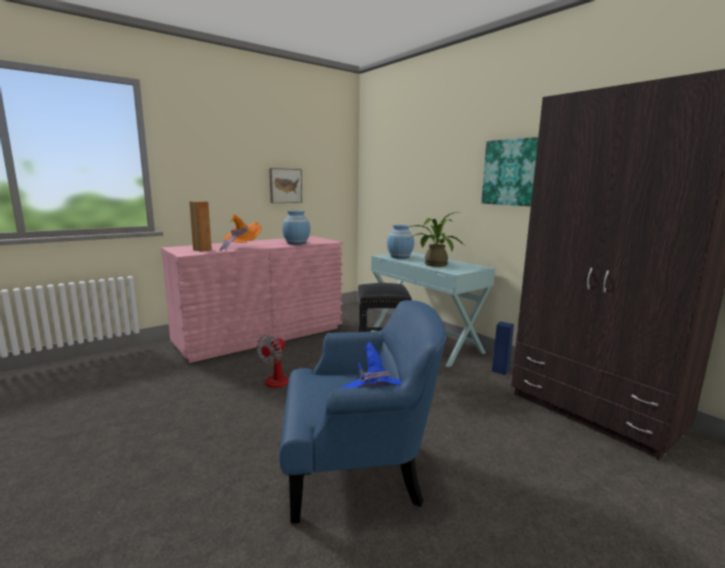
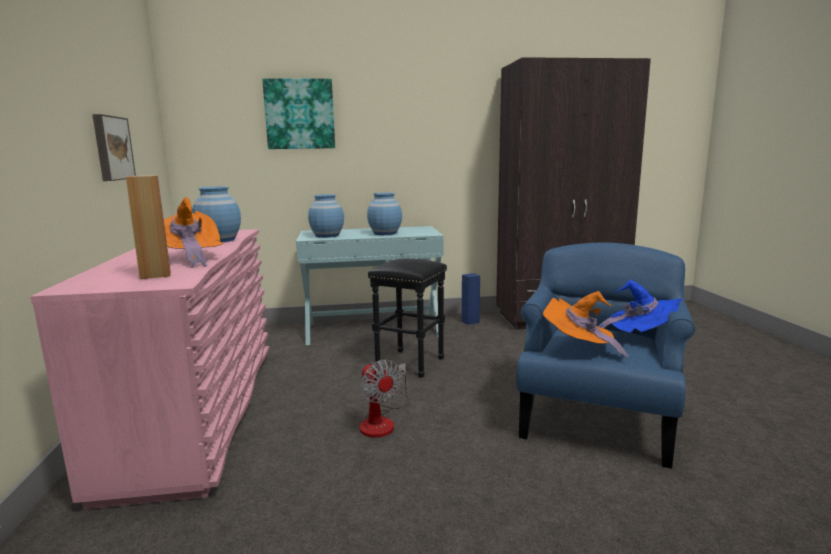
camera: 60 degrees left, 0 degrees up
(317, 383) = (579, 349): none -> orange hat
(433, 264) = (385, 233): potted plant -> blue vase
(512, 172) = (438, 126): picture -> picture (300, 114)

